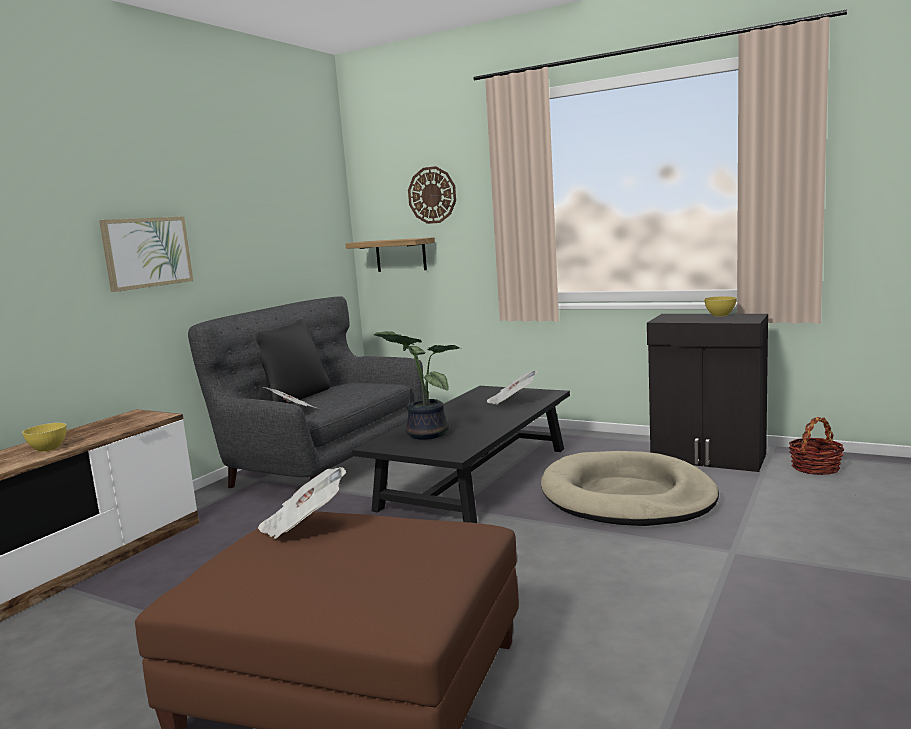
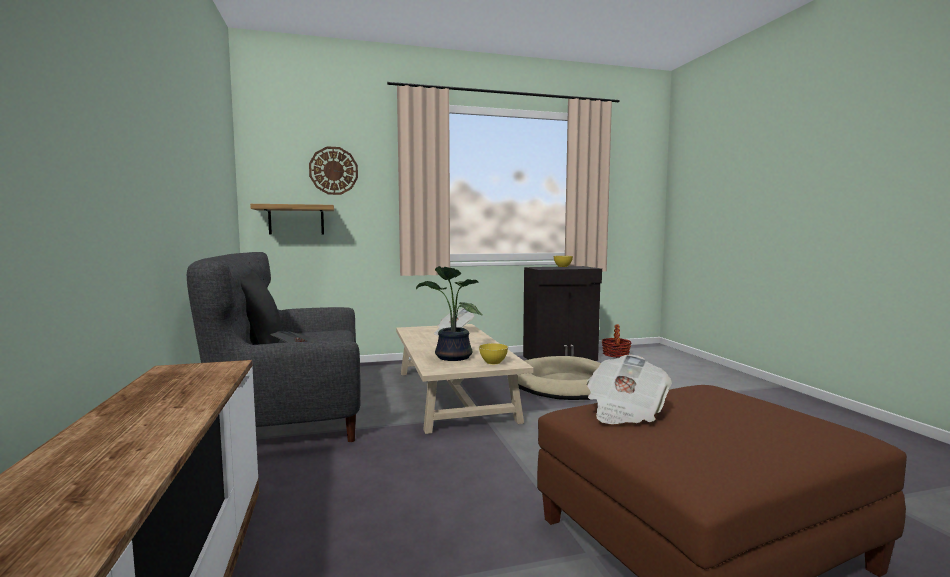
camera: 45 degrees left, 5 degrees down
(48, 449) = (164, 415): yellow bowl -> yellow bowl (493, 362)
(147, 252) = (150, 167): picture -> none
(475, 477) = (451, 394): black coffee table -> beige coffee table

